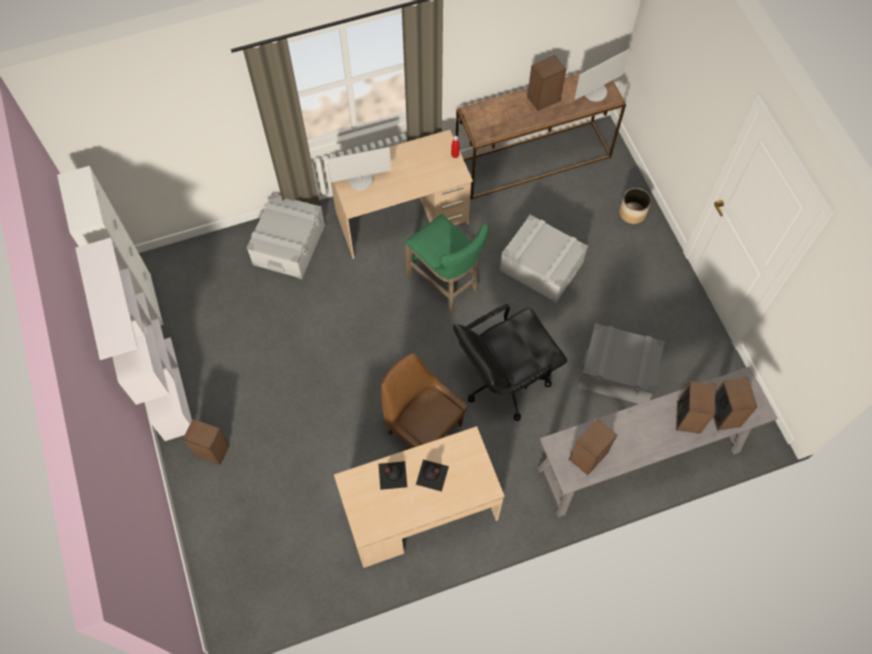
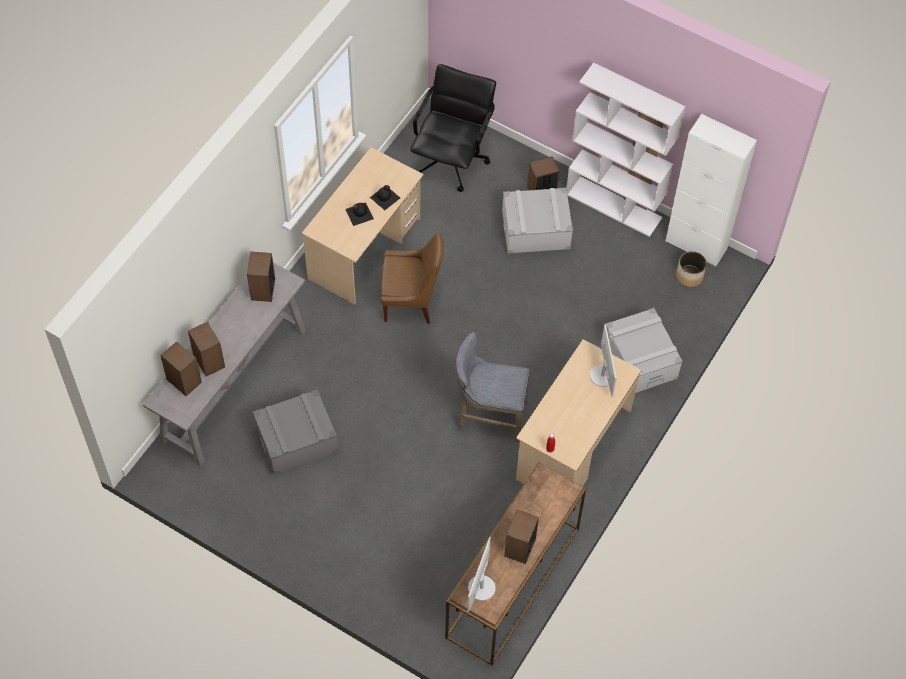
camera: 140 degrees right, 5 degrees down
(361, 180) = (603, 375): monitor -> monitor turned 135 degrees clockwise
(446, 283) = (488, 416): green stool -> grey stool
(504, 380) = (379, 374): black office chair -> black office chair (452, 161)
(541, 267) = (423, 485): grey storage box -> grey storage box (535, 230)
(632, 213) = (384, 592): planter -> planter (689, 276)

